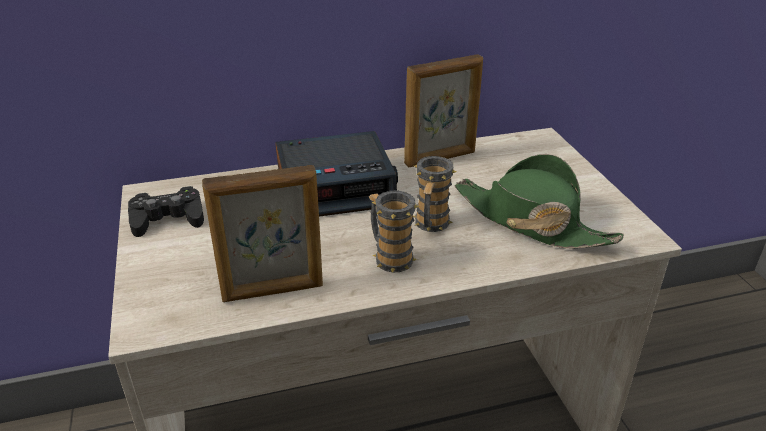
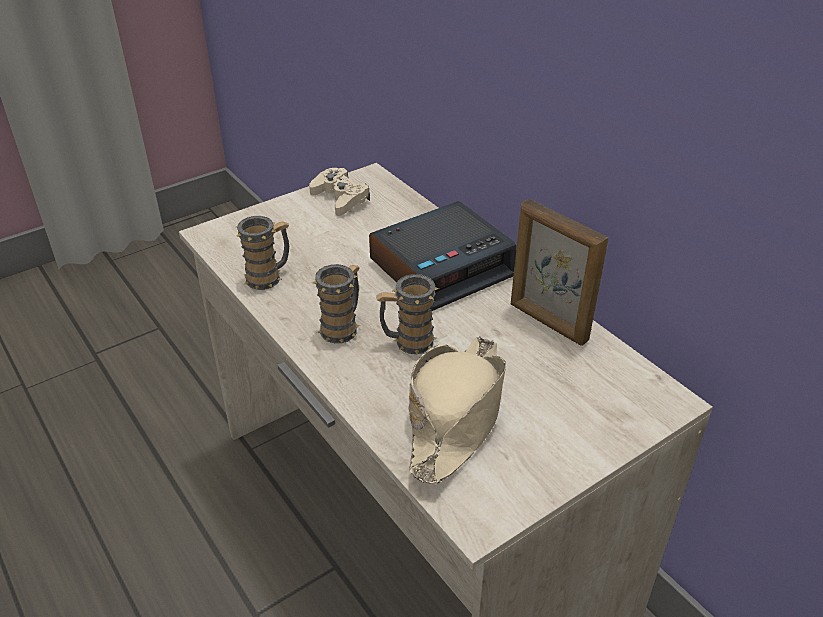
camera: 70 degrees right, 5 degrees up
(168, 219) = (340, 198): black game controller -> beige game controller
(273, 291) = (269, 277): picture frame -> mug
(336, 186) = (442, 267): alarm clock -> alarm clock turned 90 degrees counterclockwise
(530, 221) = (456, 414): green hat -> beige hat

